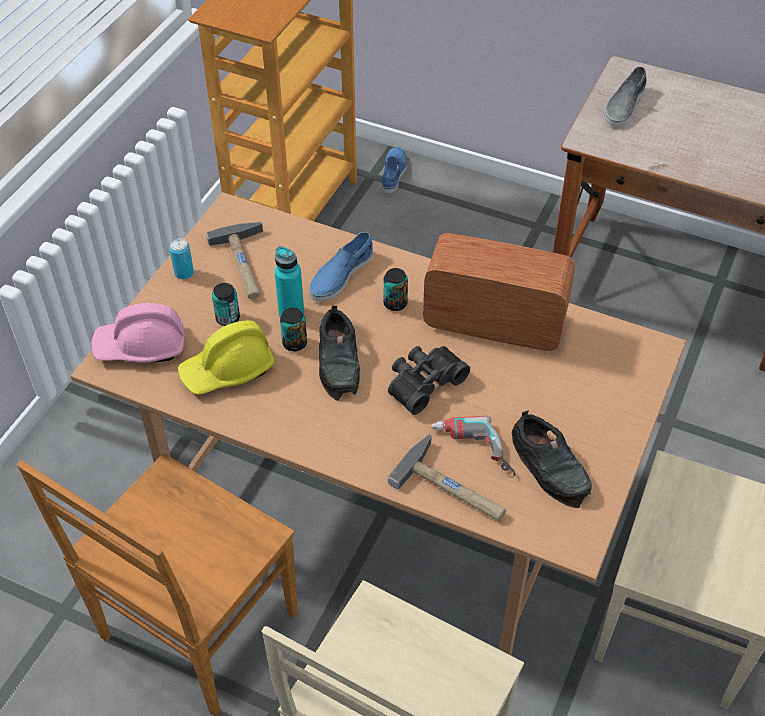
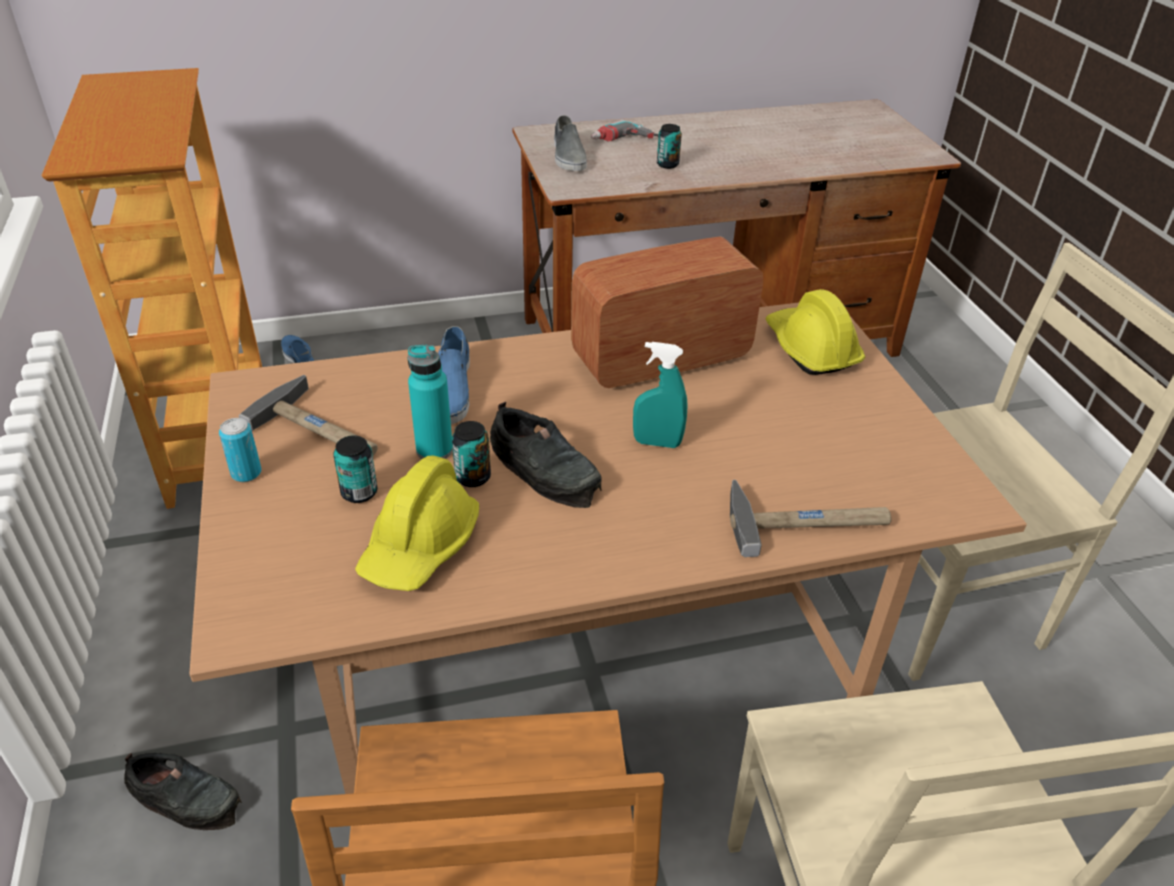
camera: 40 degrees left, 10 degrees down
(141, 346) = (269, 581): pink hard hat -> none
(395, 303) = (542, 388): can -> can (667, 164)
(423, 382) = (657, 443): black binoculars -> turquoise spray bottle
(471, 452) = (782, 479): power drill -> power drill (629, 142)
(550, 466) = (865, 451): black shoe -> black shoe (186, 797)
(610, 372) = (810, 349): none -> yellow hard hat

